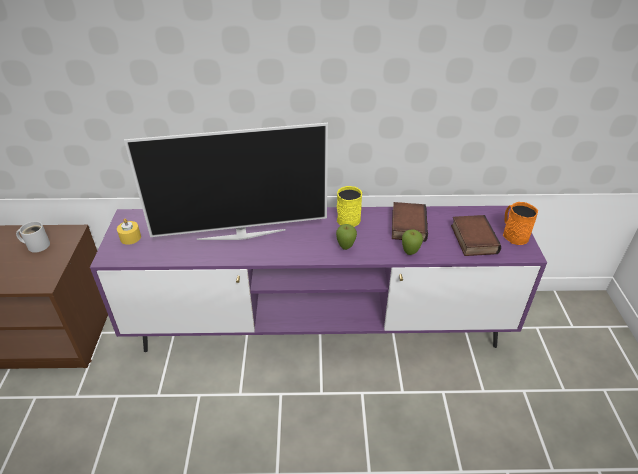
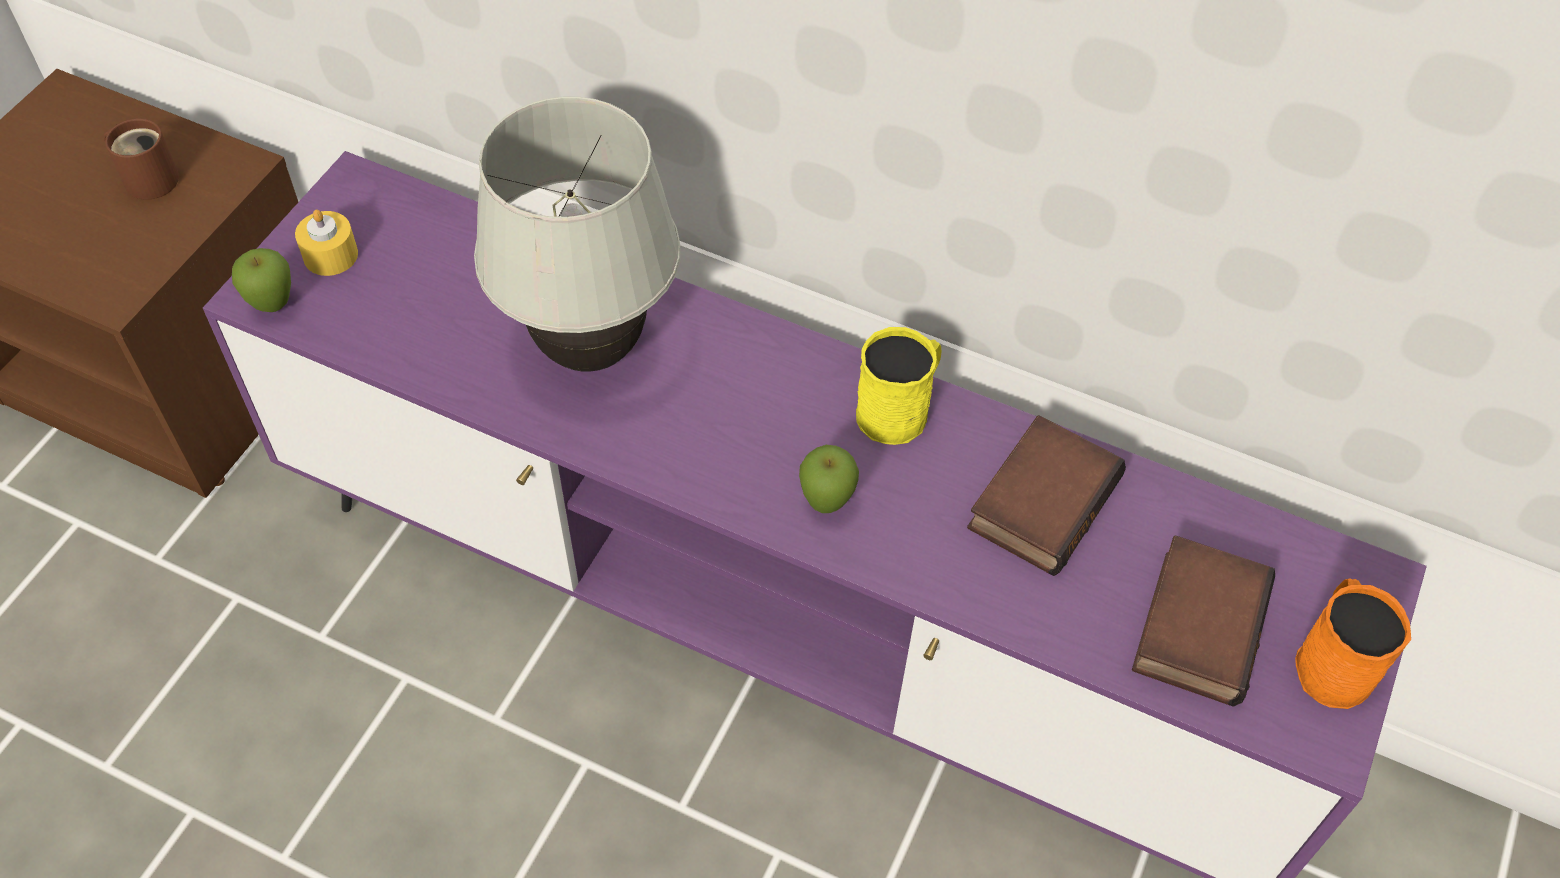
camera: 25 degrees right, 15 degrees up
(37, 245) = (149, 177): white mug -> brown mug
(241, 234) = (591, 349): television -> white table lamp
(410, 253) = (986, 595): apple -> apple (273, 306)

